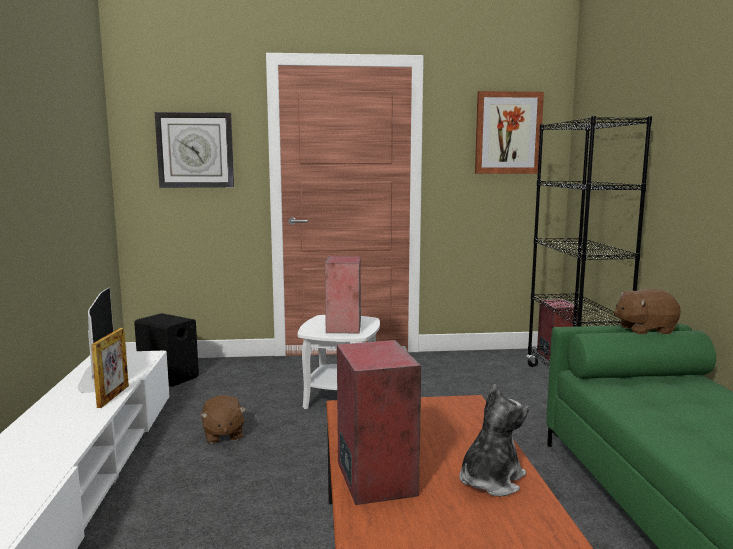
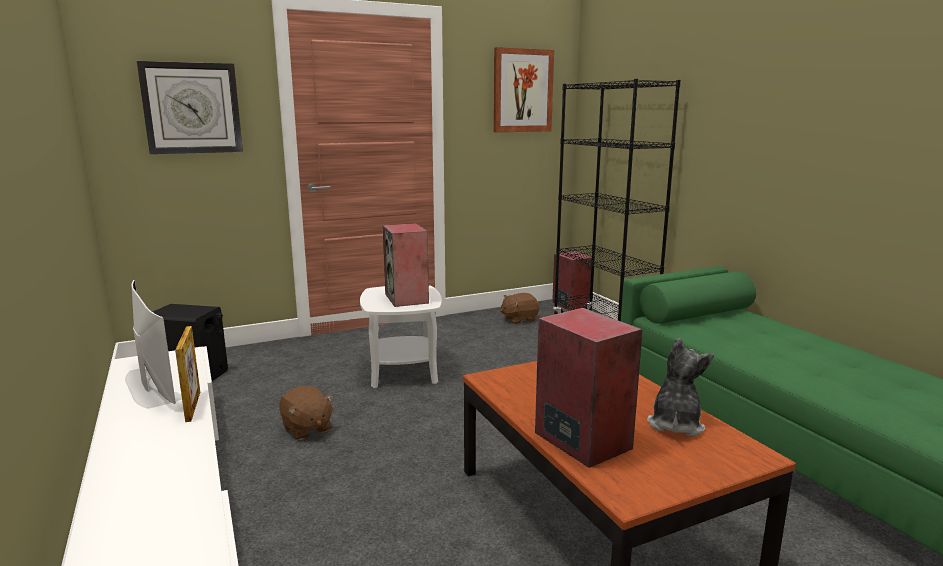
camera: 20 degrees left, 5 degrees up
(644, 330) = (698, 274): brown plush toy -> brown plush toy (519, 319)

